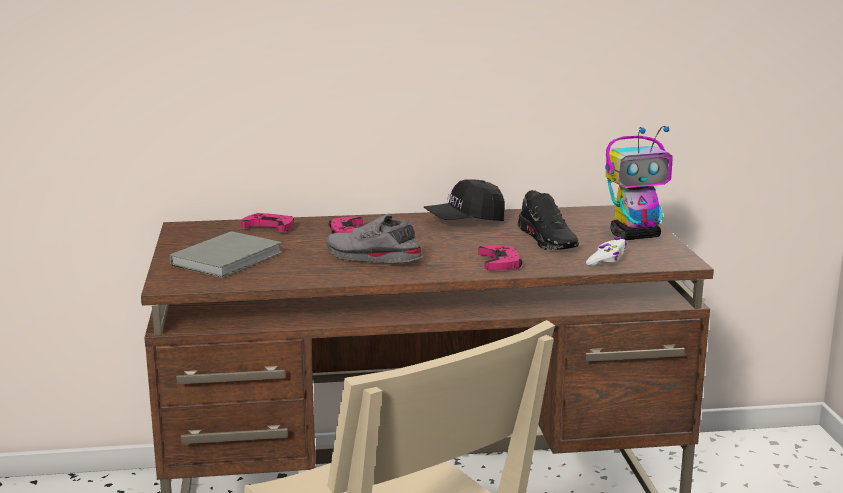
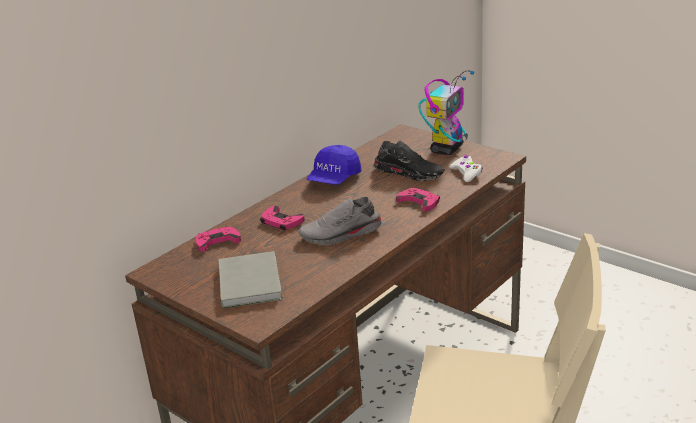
camera: 40 degrees left, 10 degrees up
(465, 221) = (334, 179): black cap -> blue cap

